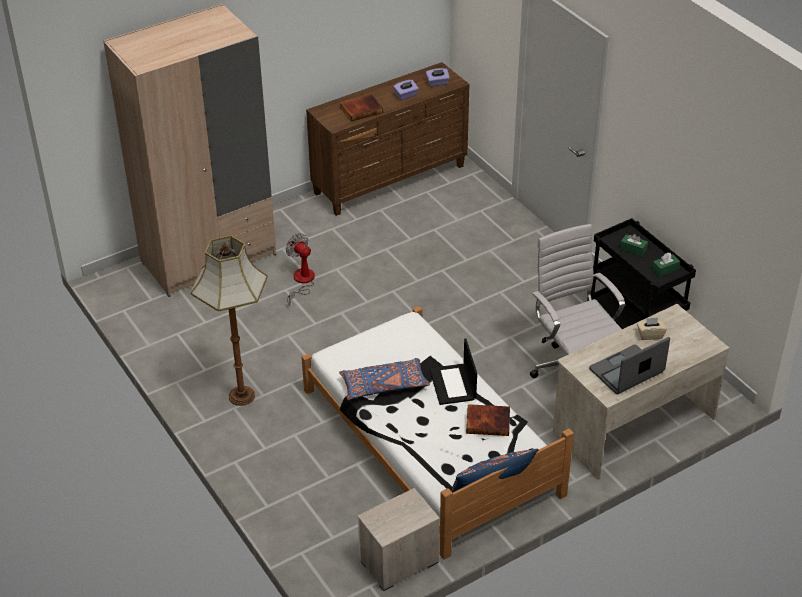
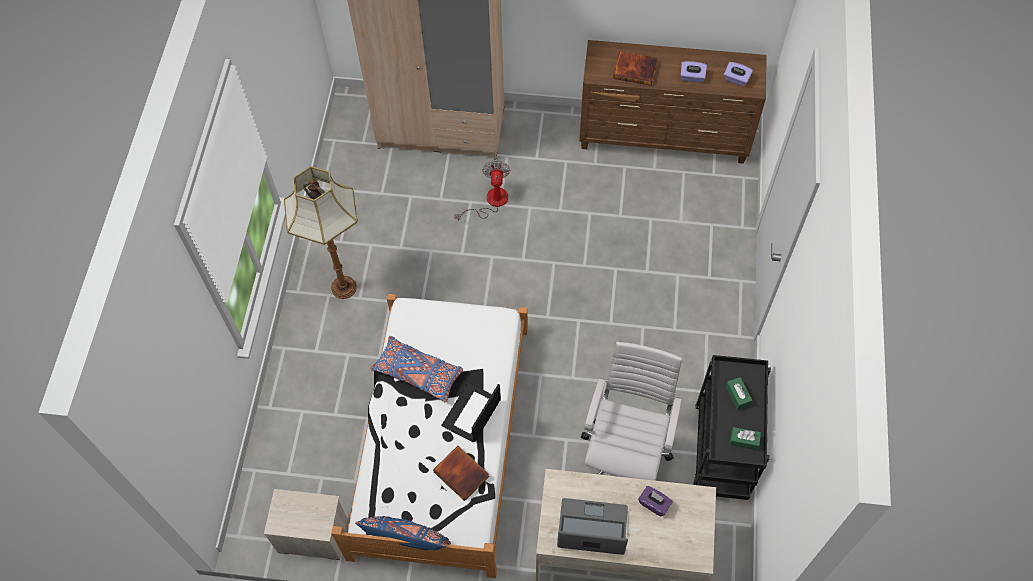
camera: 40 degrees right, 20 degrees up
(650, 335) = (654, 504): beige tissue box -> purple tissue box

